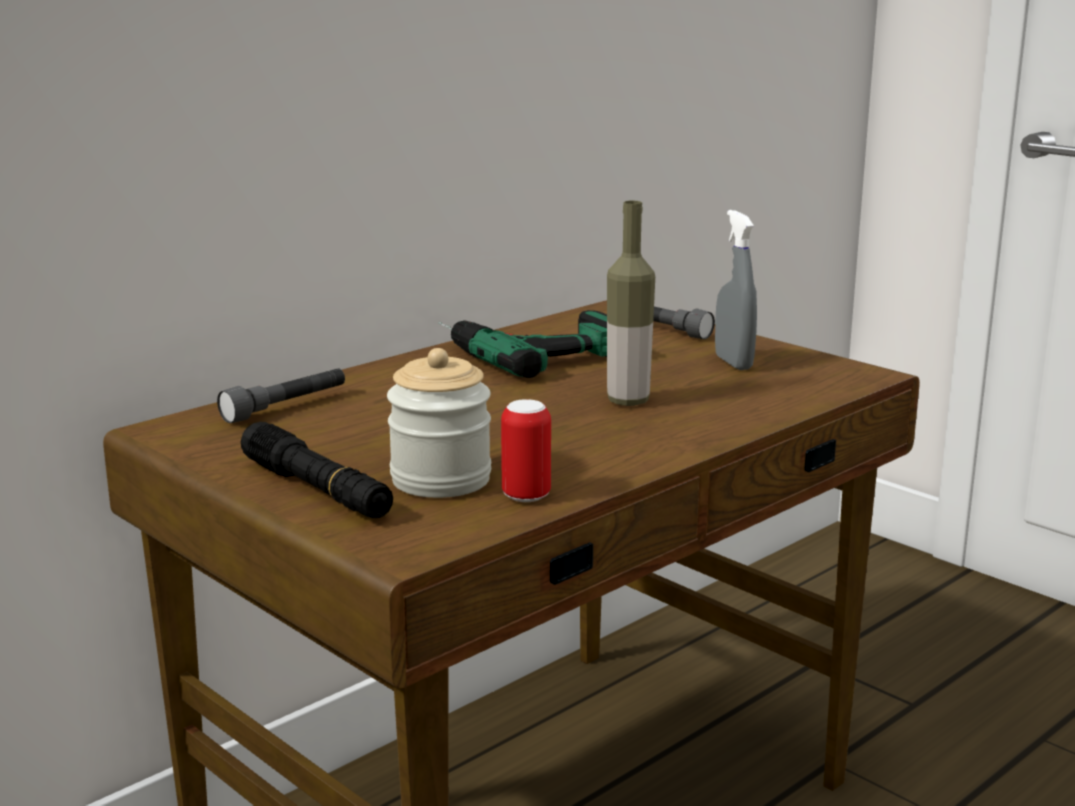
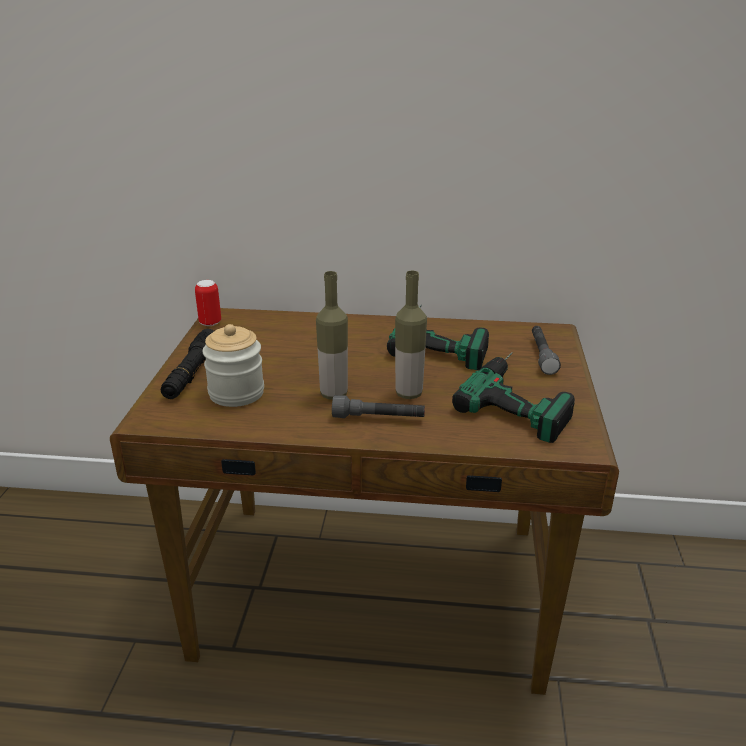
camera: 50 degrees right, 10 degrees up
(286, 407) = (277, 324): grey flashlight -> grey flashlight (378, 418)
(526, 495) = (242, 421): can -> can (210, 323)
(556, 433) = (334, 394): none -> bottle
(733, 363) = (523, 398): grey spray bottle -> power drill

